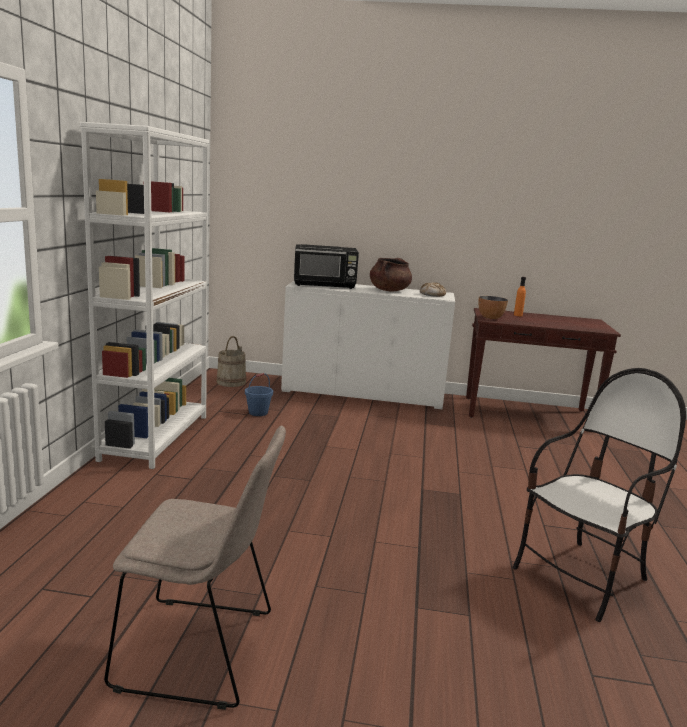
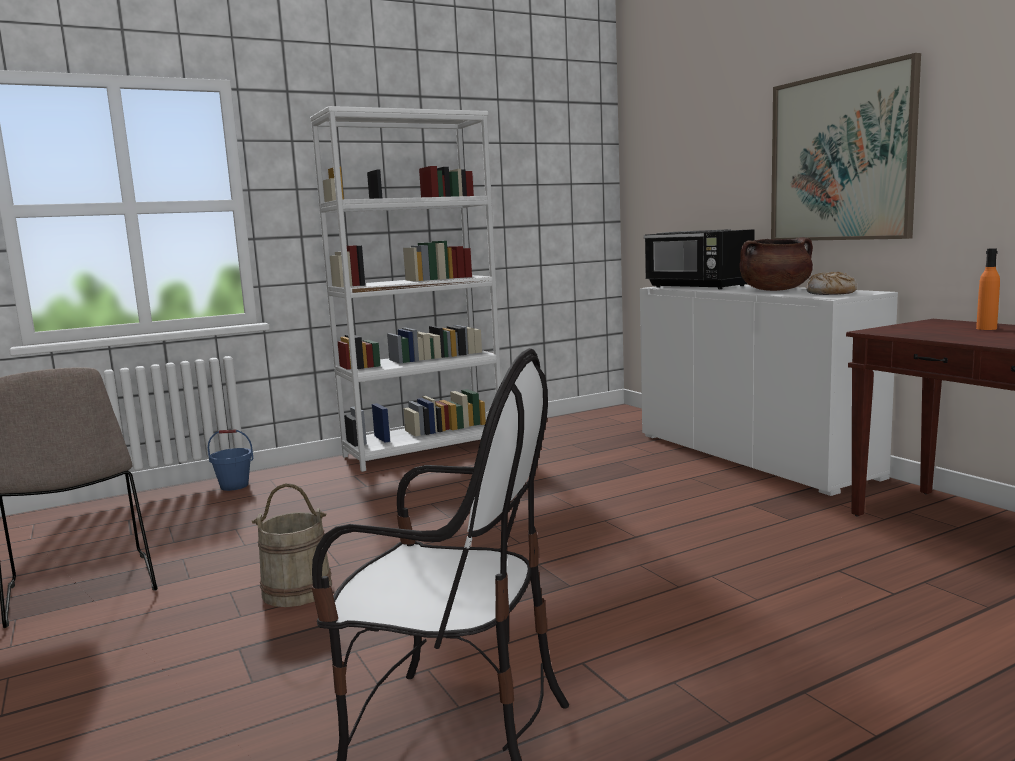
camera: 55 degrees right, 5 degrees down
(231, 382) = (611, 419): beige bucket -> beige bucket (297, 591)
(258, 412) = (564, 450): blue bucket -> blue bucket (234, 486)
(420, 212) = (840, 157): none -> picture
(490, 318) = (893, 329): bowl -> none

